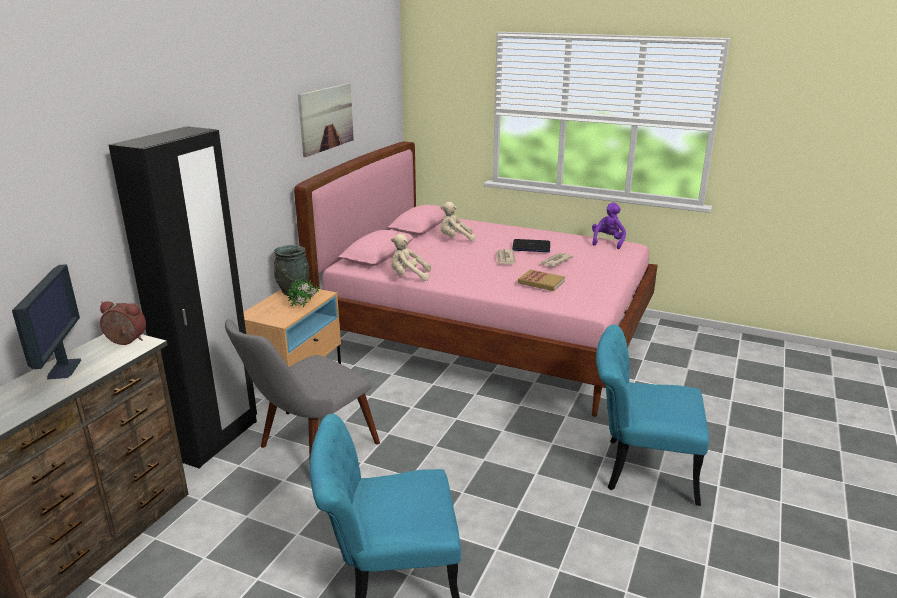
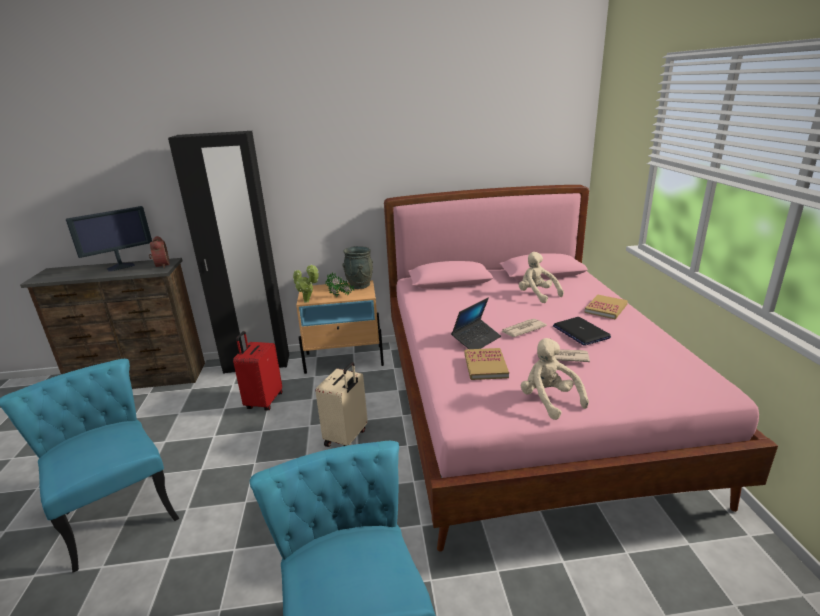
camera: 60 degrees right, 0 degrees up
(288, 321) = (308, 301): none -> potted plant
(307, 451) = (263, 401): grey chair -> red suitcase
(326, 118) = (444, 145): picture -> none
(408, 276) = (420, 306): beige plush toy -> beige plush toy (549, 400)
(431, 418) = (347, 437): none -> beige suitcase
(498, 275) = (476, 340): none -> laptop
(509, 231) = (606, 308): none -> book
(607, 242) = (693, 371): purple plush toy -> none

